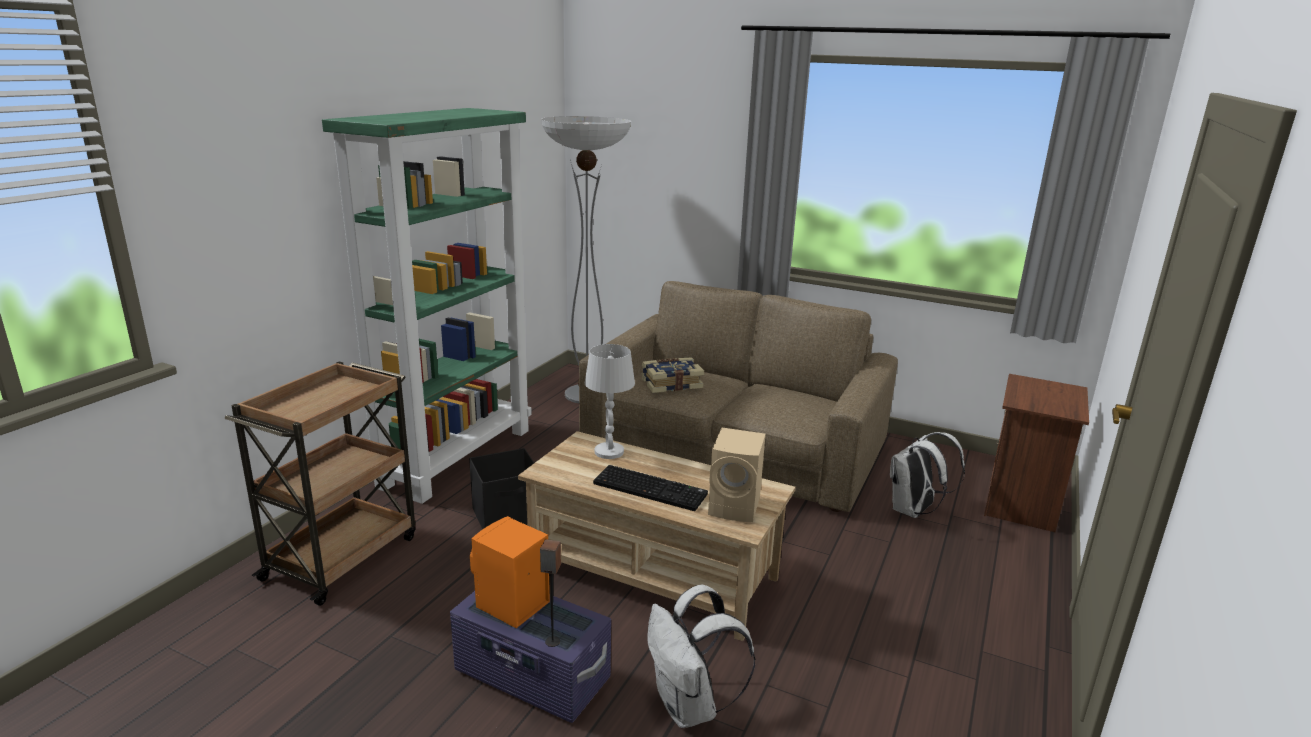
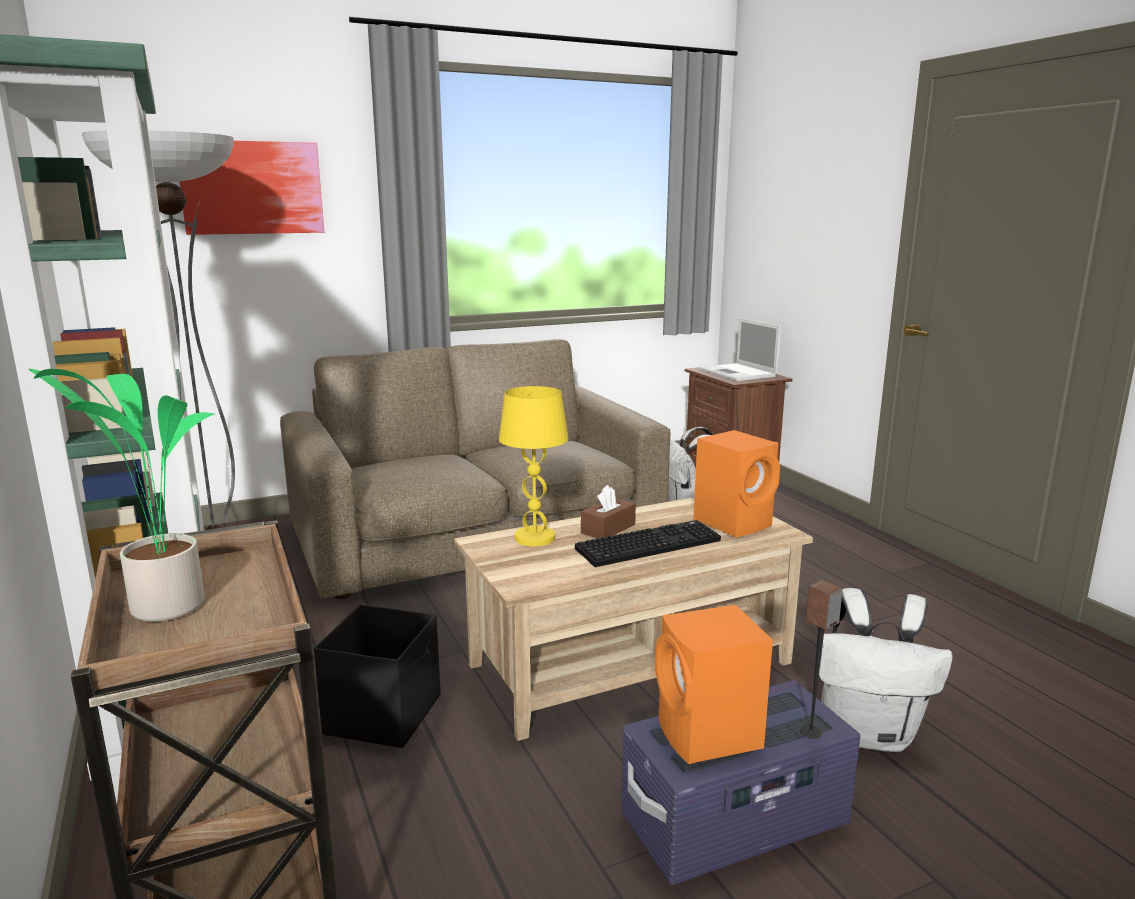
camera: 50 degrees left, 5 degrees down
(314, 396) = (163, 607): none -> potted plant
(608, 452) = (534, 538): white table lamp -> yellow table lamp
(656, 468) = (608, 529): none -> brown tissue box
(669, 150) = (252, 188): none -> picture
(671, 383) = (422, 471): book -> none
(736, 507) = (735, 522): beige speaker -> orange speaker
(1046, 396) = (739, 373): none -> laptop

